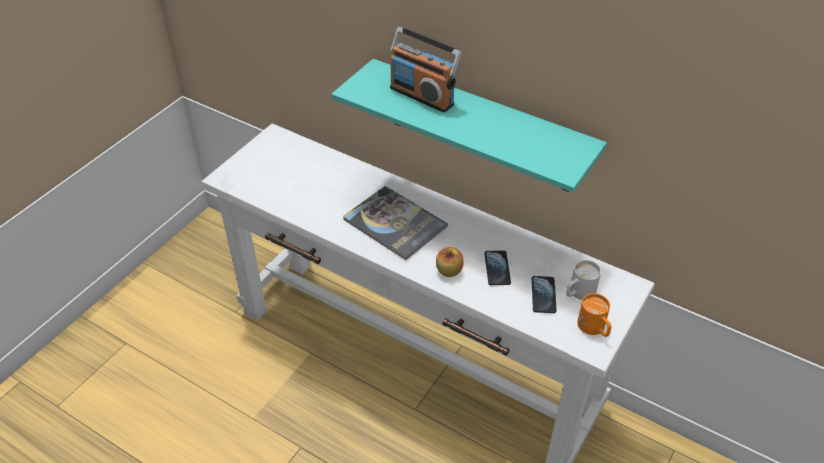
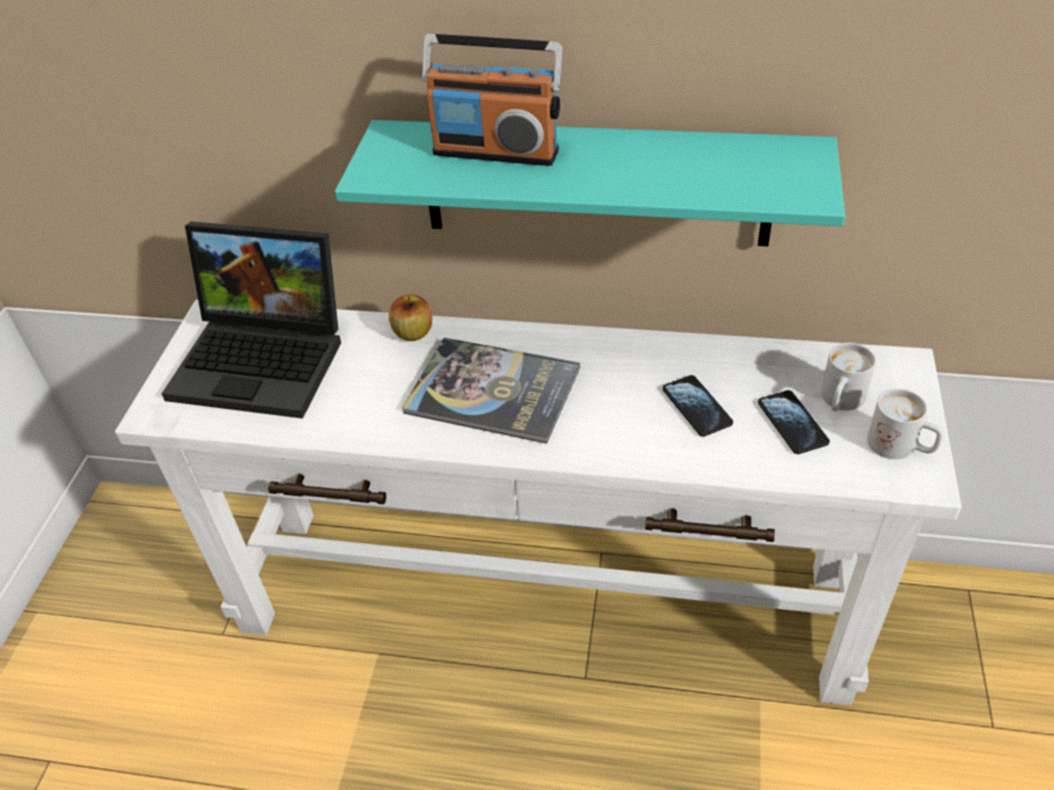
camera: 20 degrees left, 0 degrees up
(290, 167) = (266, 359): none -> laptop
(449, 270) = (625, 436): apple -> apple (413, 333)
(594, 329) = (901, 447): orange mug -> white mug

